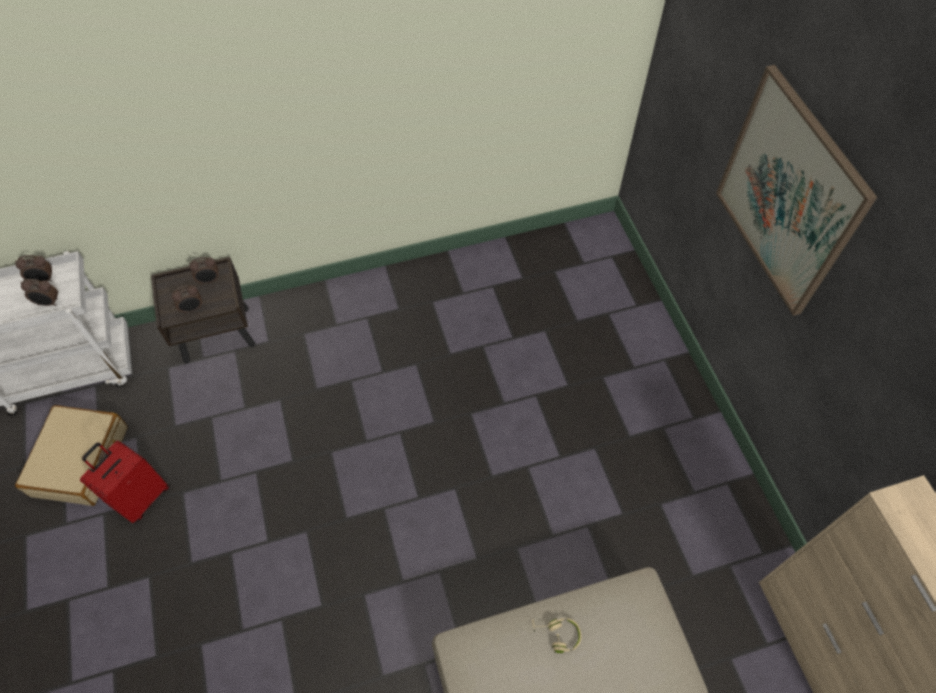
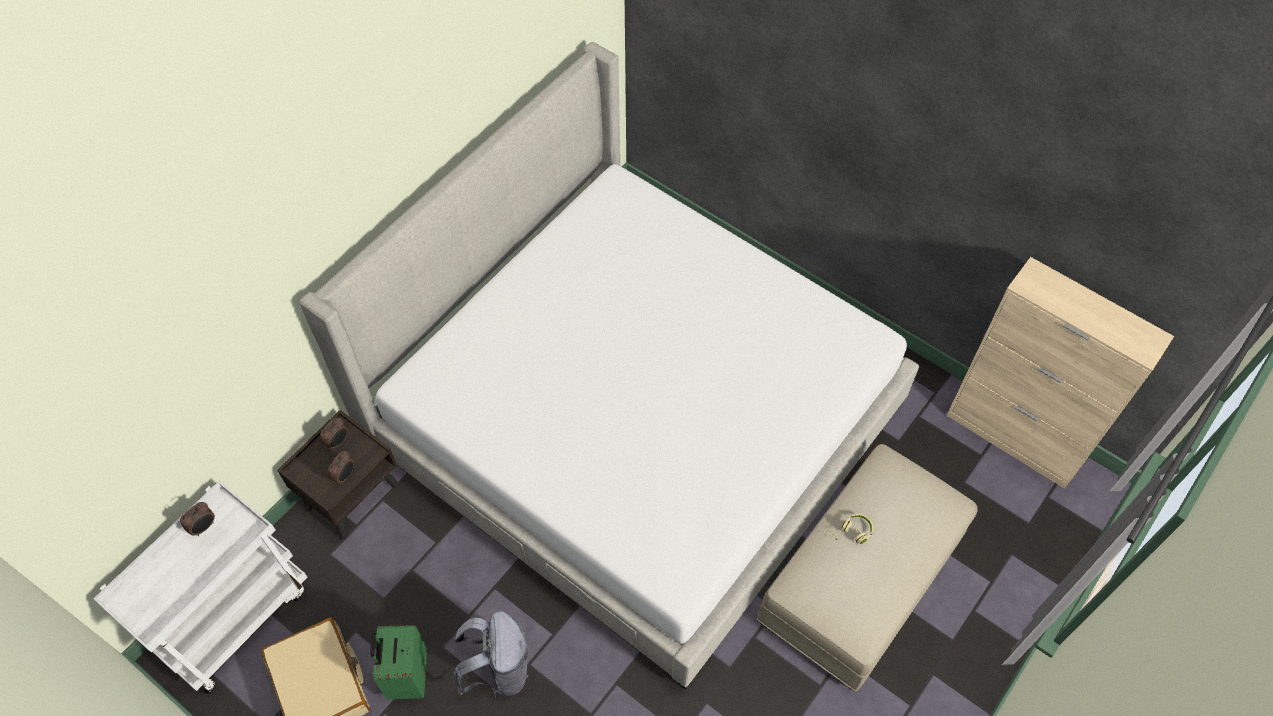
camera: 35 degrees left, 0 degrees up
(48, 303) = (230, 543): alarm clock -> none
(141, 497) = (407, 675): red suitcase -> green suitcase
(206, 540) = (499, 669): none -> grey backpack
(468, 412) = (636, 424): none -> bed
(788, 194) = (827, 103): picture -> none

